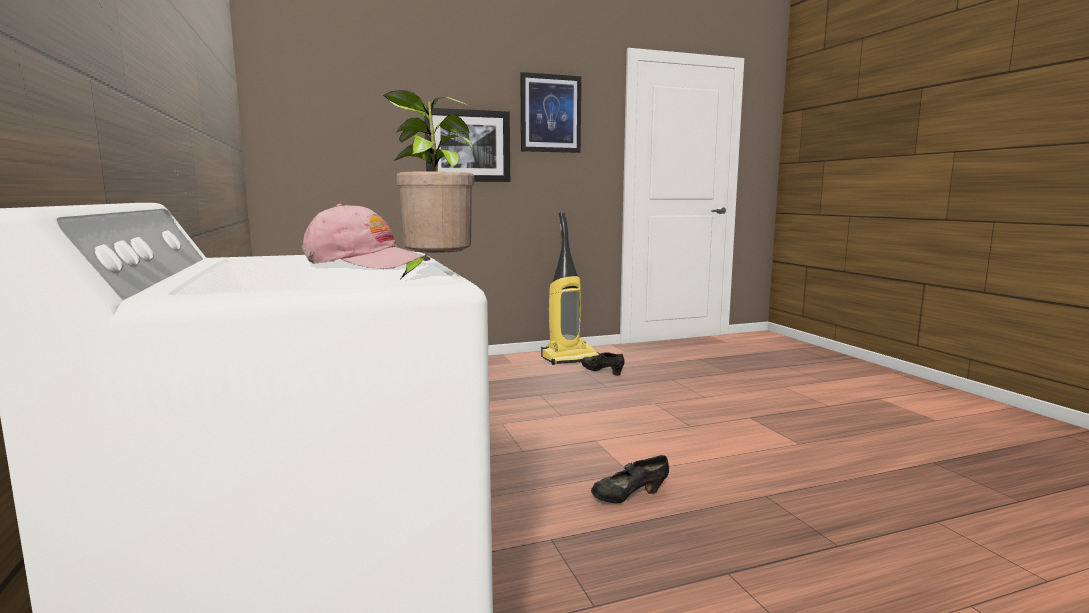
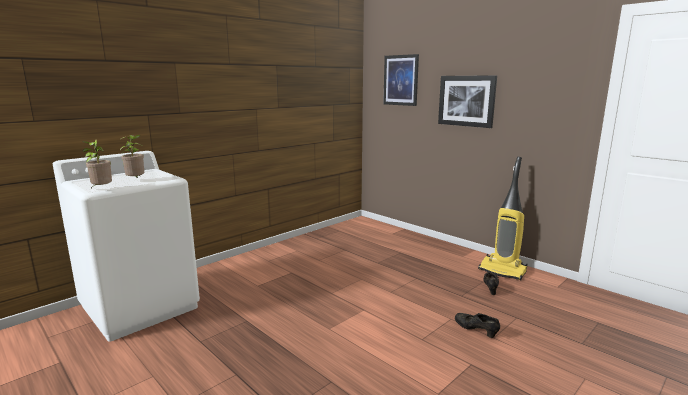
camera: 65 degrees right, 5 degrees up
(365, 263) = (136, 180): pink cap -> potted plant
(550, 113) = (531, 75): picture -> picture (401, 80)
(629, 497) = (298, 333): black shoe -> black shoe (476, 331)

